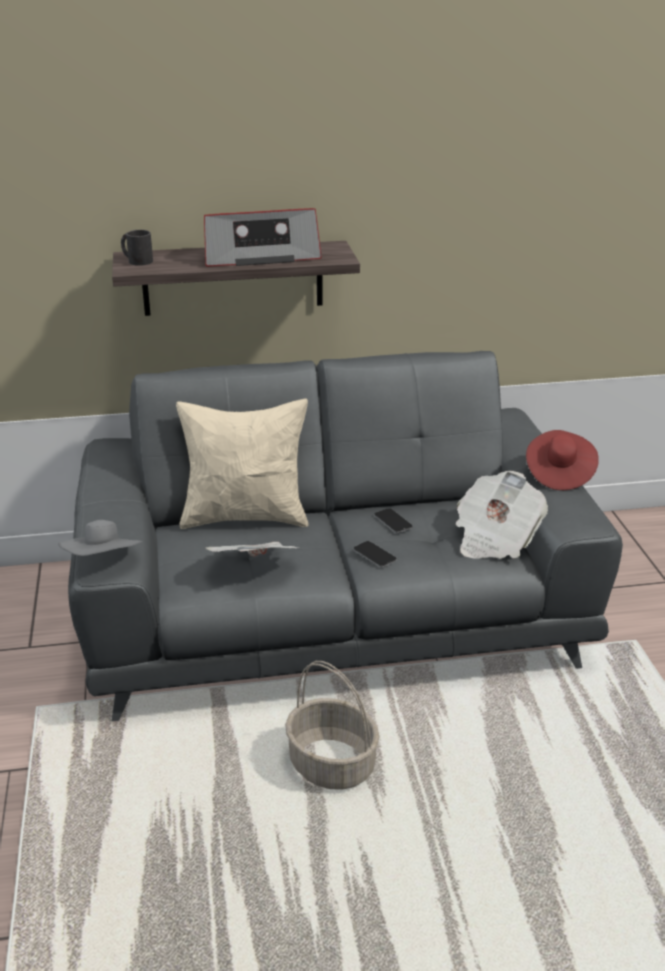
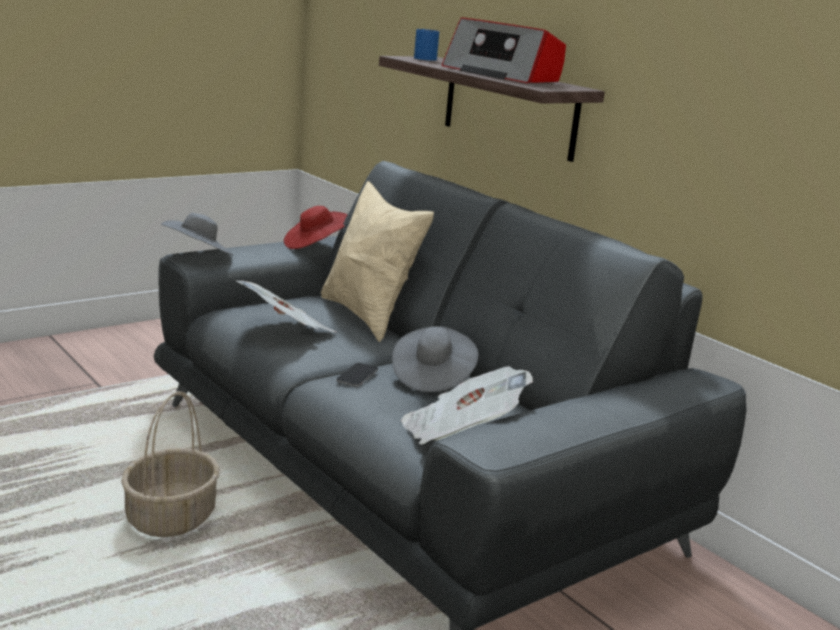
camera: 60 degrees right, 10 degrees down
(136, 261) = (425, 58): black mug -> blue mug
(393, 521) = (432, 377): phone -> grey hat
(559, 474) = (594, 419): red hat -> red hat (315, 245)

